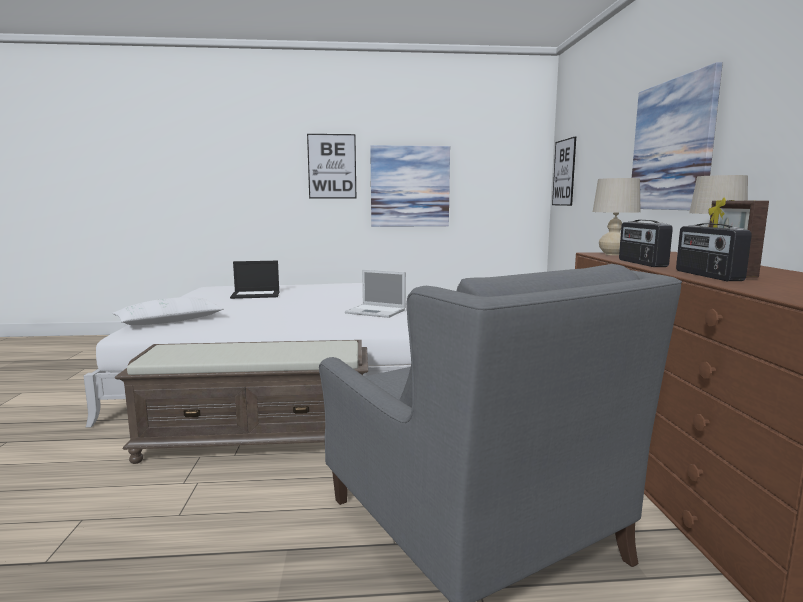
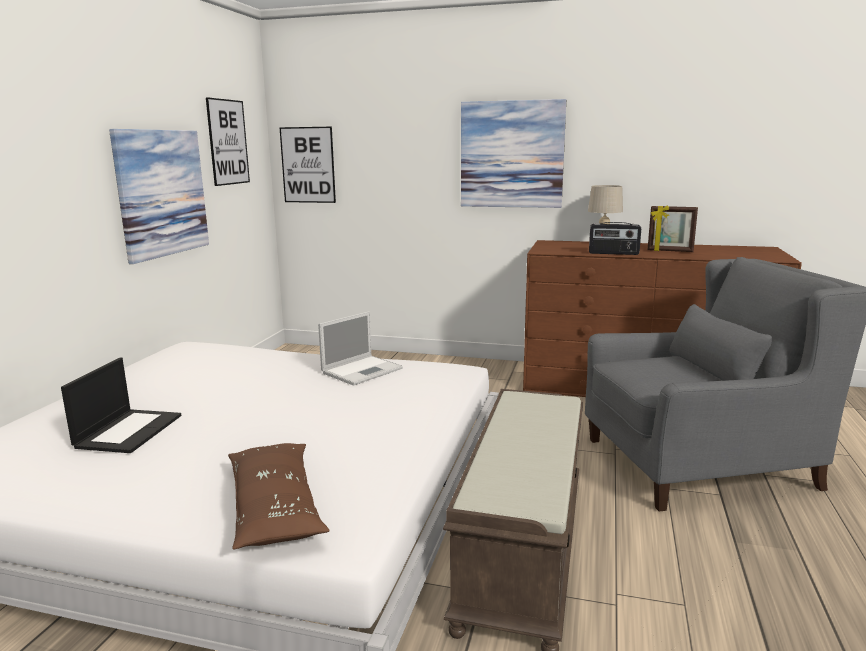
camera: 70 degrees left, 5 degrees up
(170, 322) = (275, 508): white pillow -> brown pillow
(332, 166) = (62, 167): picture -> picture (228, 142)
(612, 254) = (551, 250): beige table lamp -> none
(707, 275) = (680, 254): radio -> none

